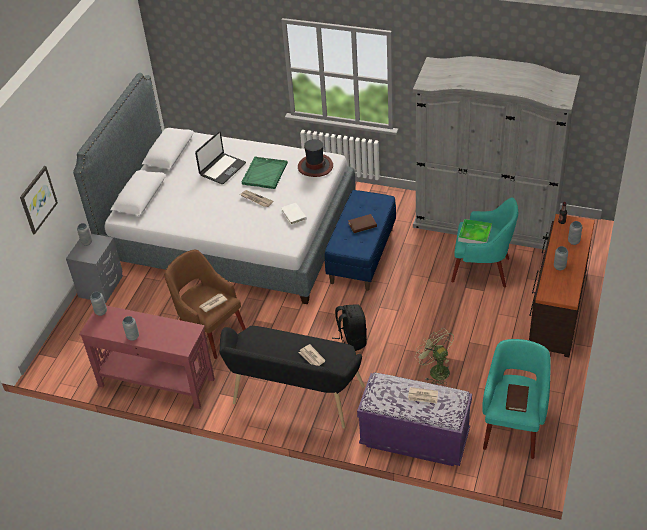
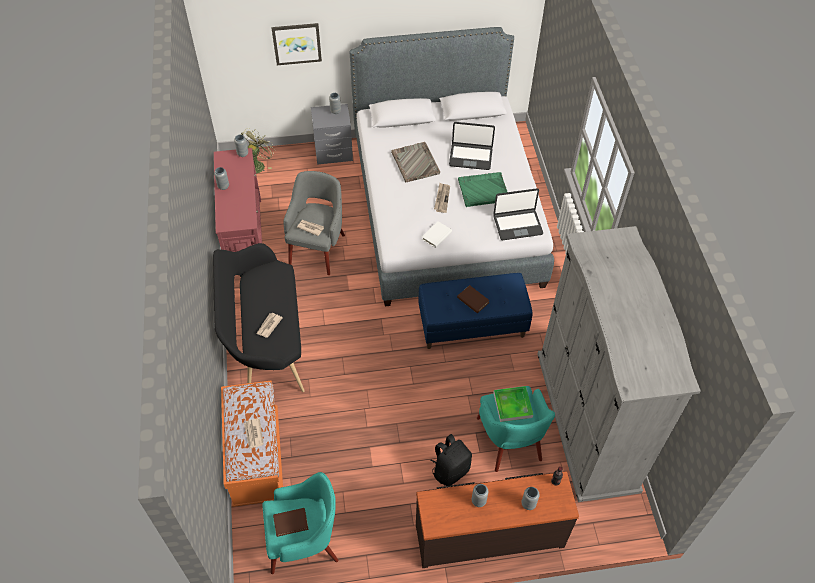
camera: 60 degrees right, 10 degrees up
(202, 203) = (415, 162): none -> grey tray
(210, 331) = (318, 248): brown armchair -> grey armchair
(315, 166) = (517, 225): hat -> laptop
(351, 340) = (356, 360): black backpack -> black backpack (450, 470)
(414, 439) = (256, 457): purple bench -> orange bench
(435, 370) = (349, 445): green fan -> green fan (258, 164)

